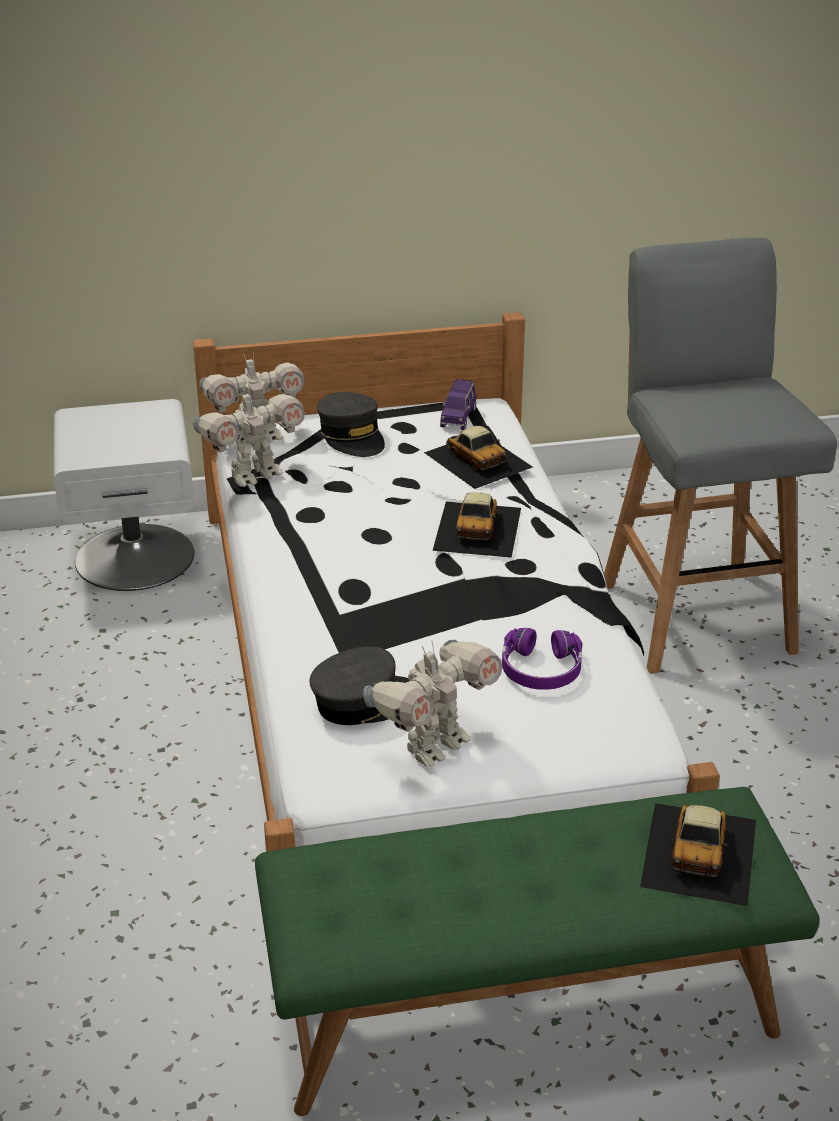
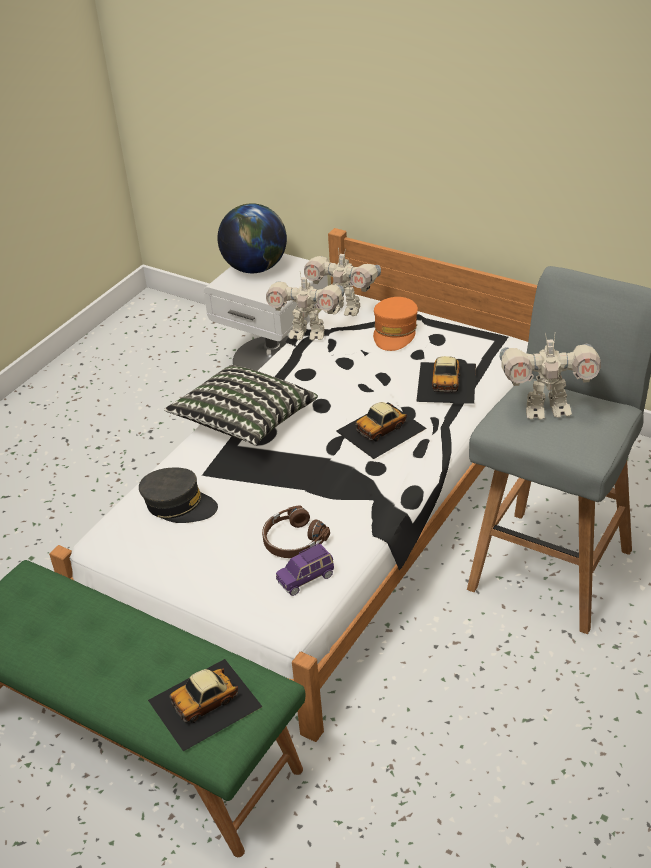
camera: 45 degrees right, 5 degrees up
(96, 430) = (255, 268): none -> globe
(312, 589) = (244, 422): none -> pillow
(352, 436) = (395, 332): grey cap -> orange cap
(433, 745) = (177, 551): toy robot -> toy robot (546, 409)
(458, 417) = (479, 347): purple toy car -> purple toy car (306, 578)
(541, 670) = (293, 541): purple headphones -> brown headphones

